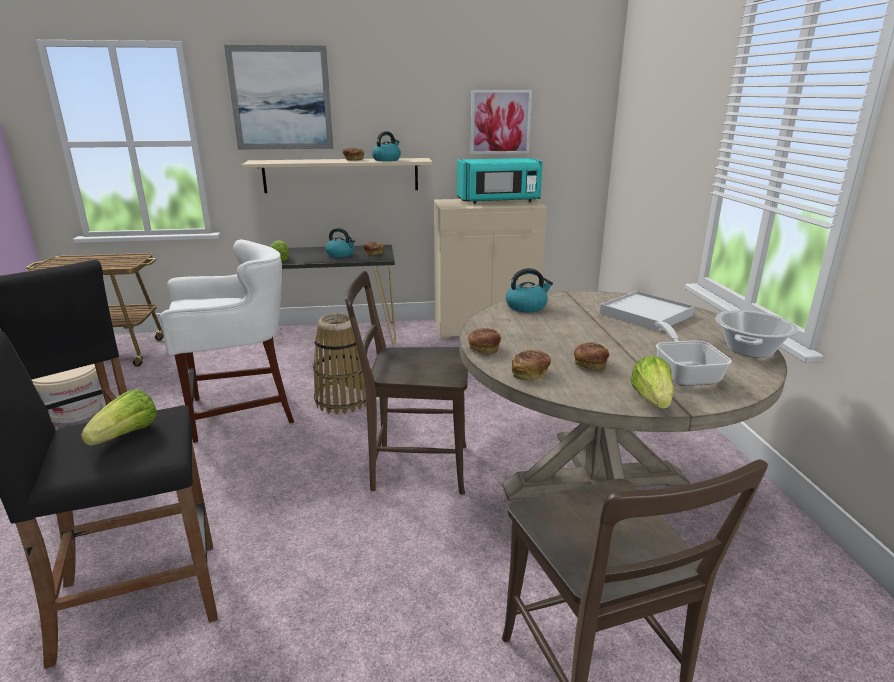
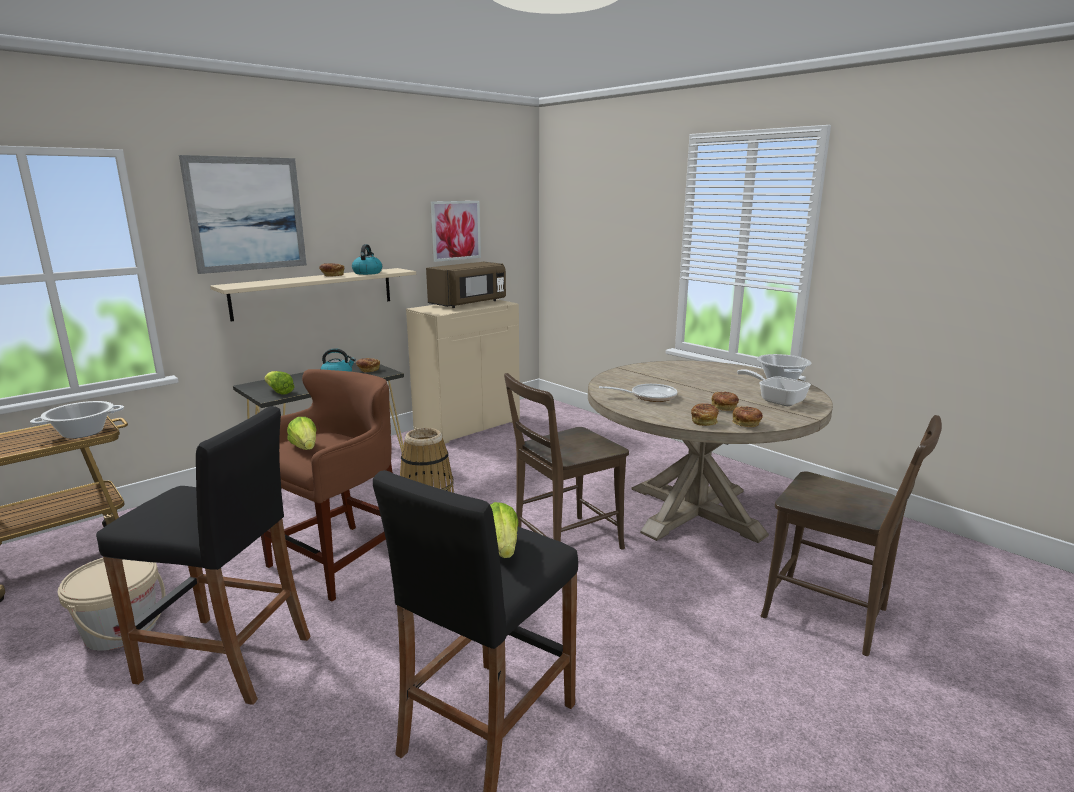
camera: 35 degrees left, 5 degrees down
(119, 264) = (82, 432): none -> cooking pot
(240, 412) = (339, 560): white stool -> brown stool
(483, 349) = (647, 415): bread -> bread (746, 424)
(499, 201) = (469, 303): turquoise microwave -> brown microwave
(527, 306) = (614, 382): kettle -> none
(530, 330) = (649, 396): none -> frying pan
(645, 314) = (693, 372): white tray -> none
(652, 400) = (789, 417): lettuce -> lettuce (305, 448)

